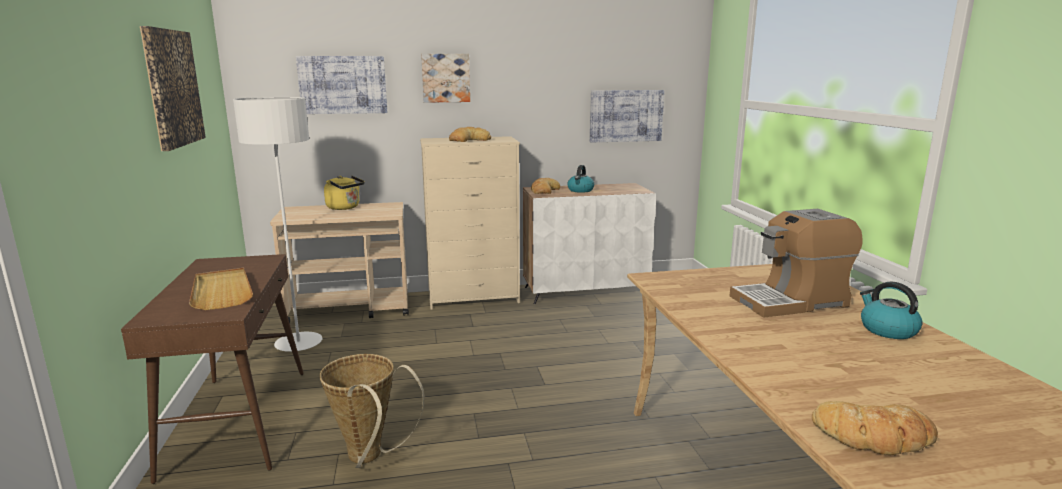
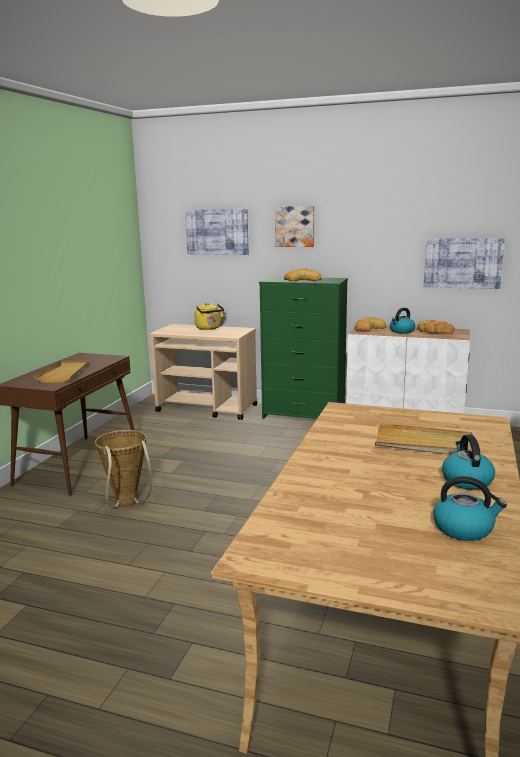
camera: 30 degrees right, 0 degrees up
(172, 88) = (78, 236): picture -> none
(298, 344) = (153, 425): white floor lamp -> none
(474, 297) = (304, 415): beige dresser -> green dresser
(790, 301) = (424, 444): coffee machine -> beige tray
(874, 436) = (295, 535): bread -> bread (434, 331)
(976, 380) = (464, 528): none -> kettle

